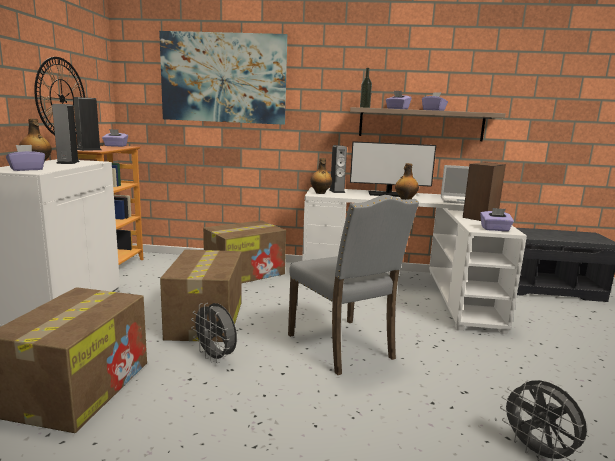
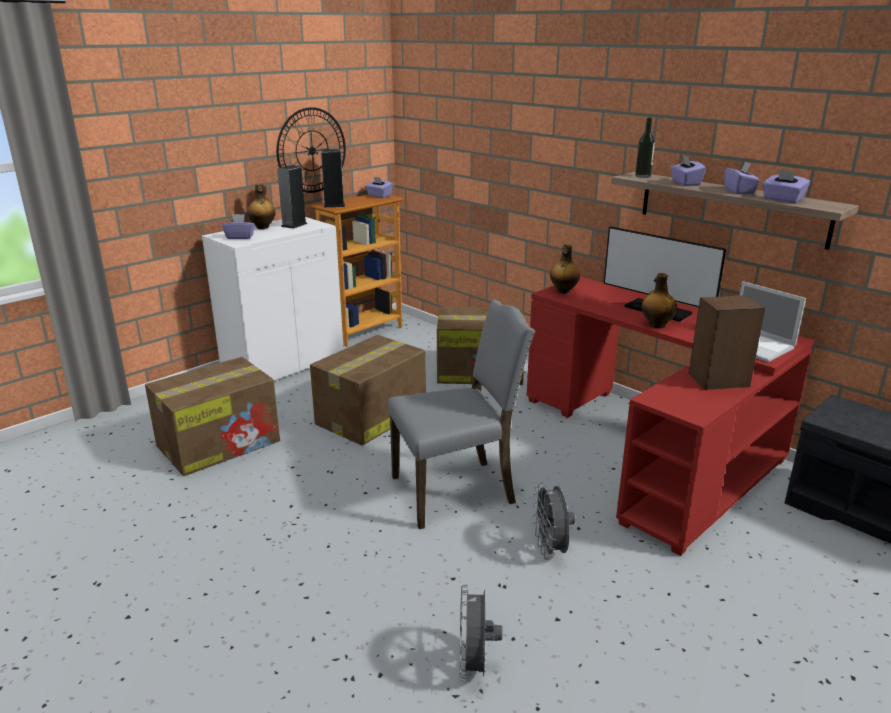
camera: 40 degrees right, 10 degrees up
(216, 357) = (333, 456): grey fan -> grey fan (551, 550)
(223, 78) = (491, 118): picture -> none
(337, 191) = (595, 291): speaker -> none
(343, 346) = (456, 490): grey chair -> grey chair turned 120 degrees counterclockwise
(407, 286) = (655, 448): white desk -> red desk
(495, 229) = (680, 405): purple tissue box -> purple tissue box (782, 200)

